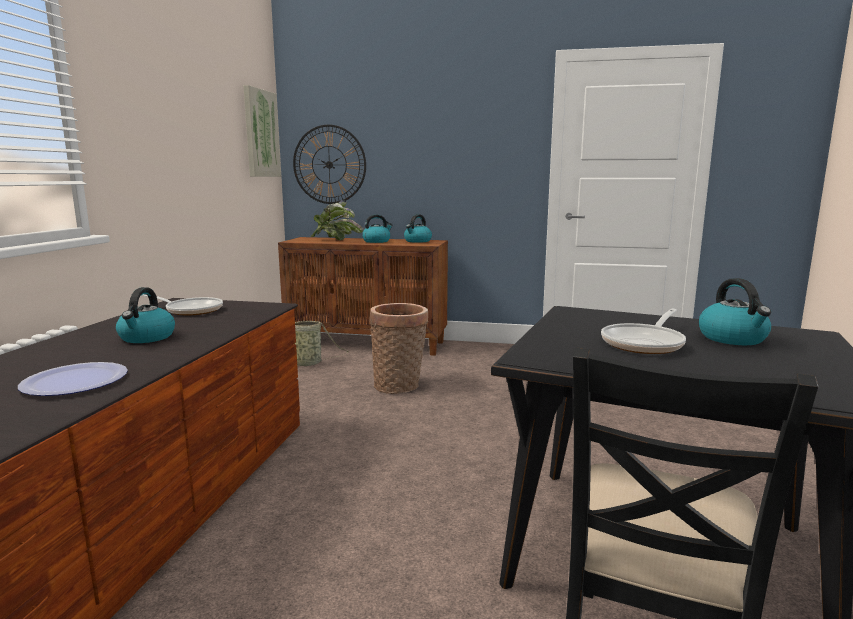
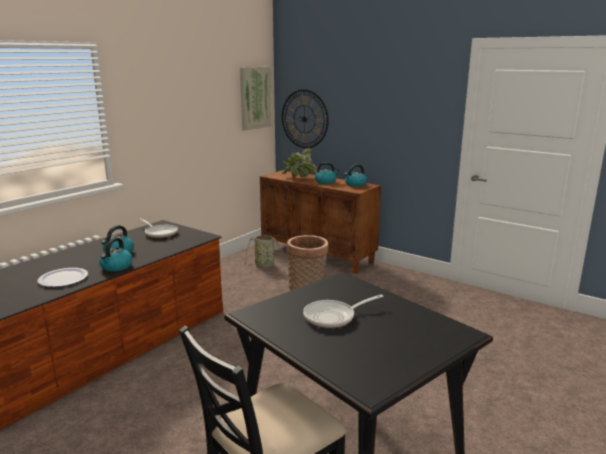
camera: 25 degrees right, 5 degrees up
(733, 338) = (398, 325): kettle -> kettle (116, 267)

